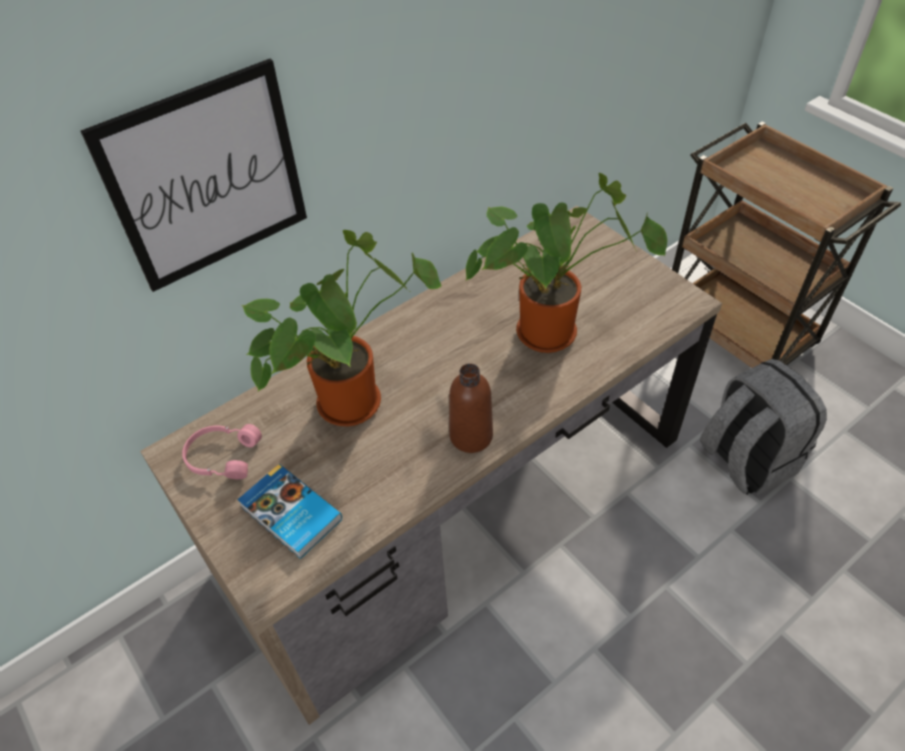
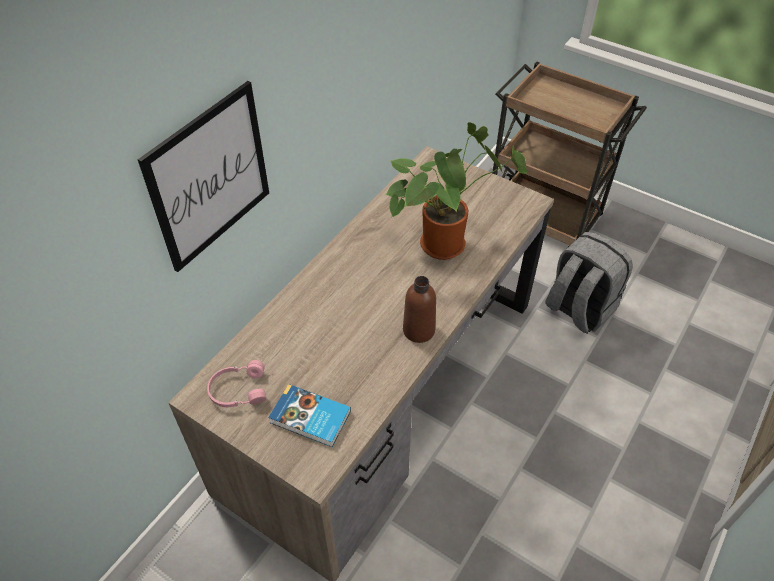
camera: 20 degrees left, 0 degrees up
(353, 398) = (320, 323): potted plant -> none

